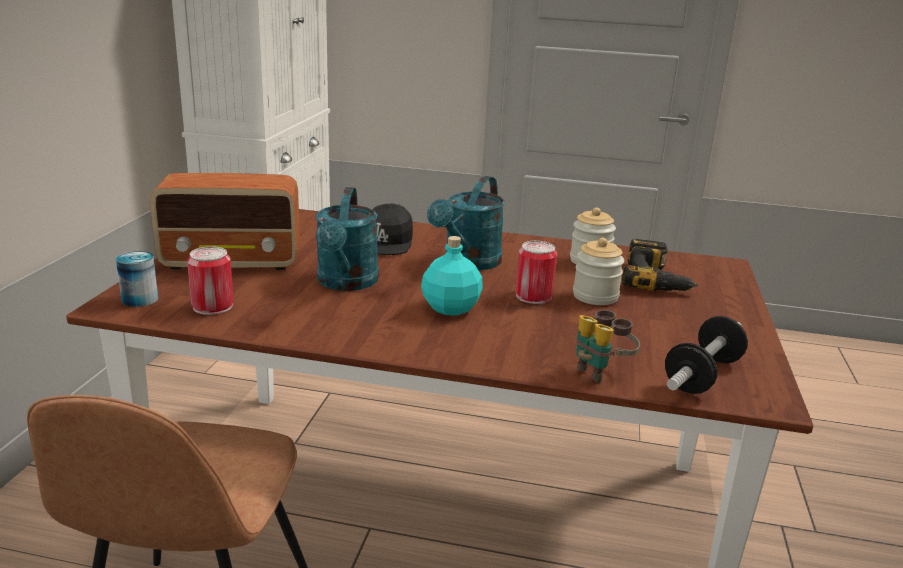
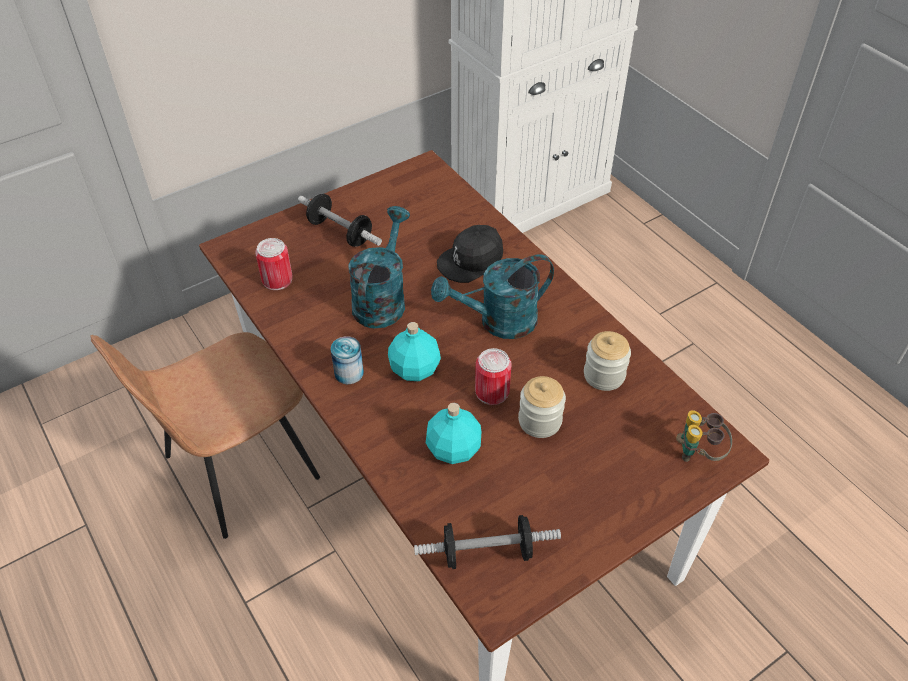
camera: 45 degrees right, 25 degrees up
(140, 299) = (247, 249): can -> can (349, 373)
(233, 261) = (340, 232): radio -> dumbbell
(346, 283) = (382, 299): turquoise watering can -> turquoise watering can turned 150 degrees clockwise
(566, 336) = (452, 449): none -> turquoise bottle
(601, 371) = (423, 498): binoculars -> binoculars (698, 453)
(657, 279) = (627, 432): power drill -> none

